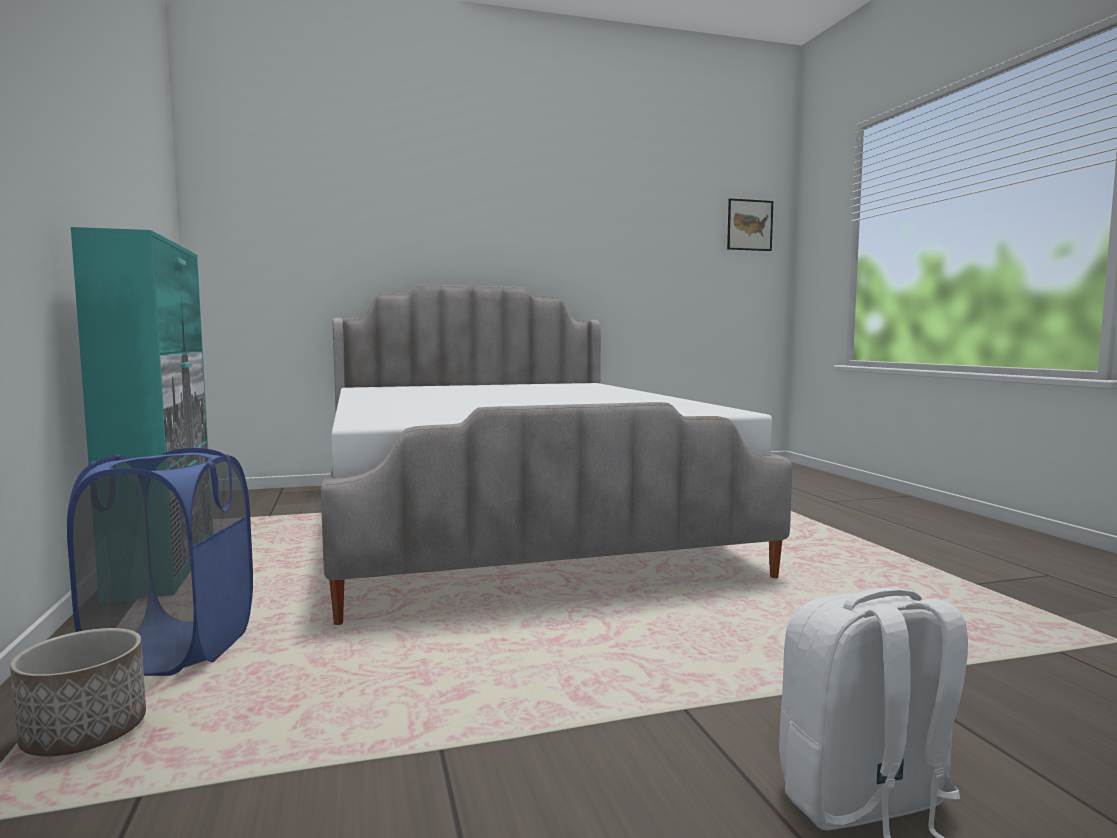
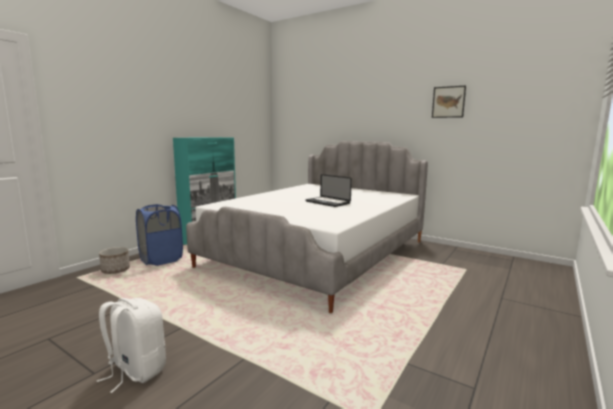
camera: 50 degrees right, 5 degrees up
(548, 398) = (327, 202): none -> laptop
(749, 225) = (554, 98): picture -> picture (448, 102)

